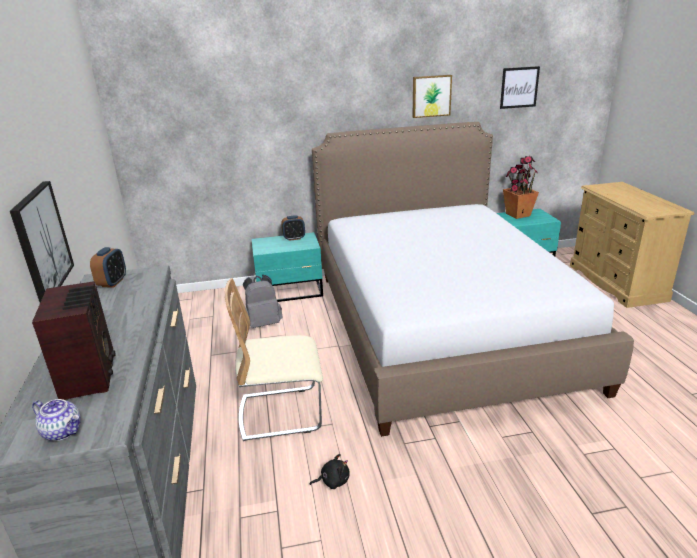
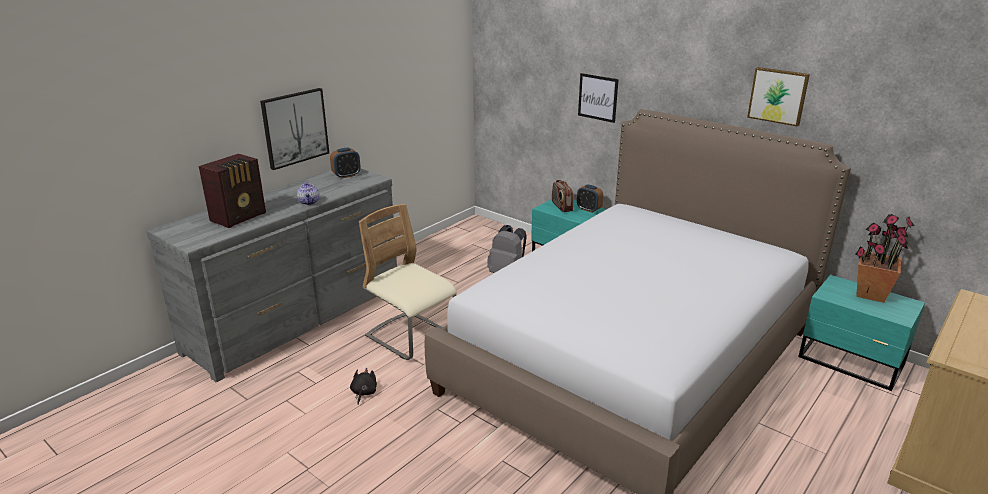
camera: 50 degrees right, 0 degrees up
(63, 431) = (186, 234): teapot -> teapot (309, 202)
(272, 245) = (561, 207): none -> radio
(333, 481) = (363, 393): black plush toy -> black plush toy turned 120 degrees counterclockwise
(519, 87) = (918, 114): picture -> picture (598, 97)

